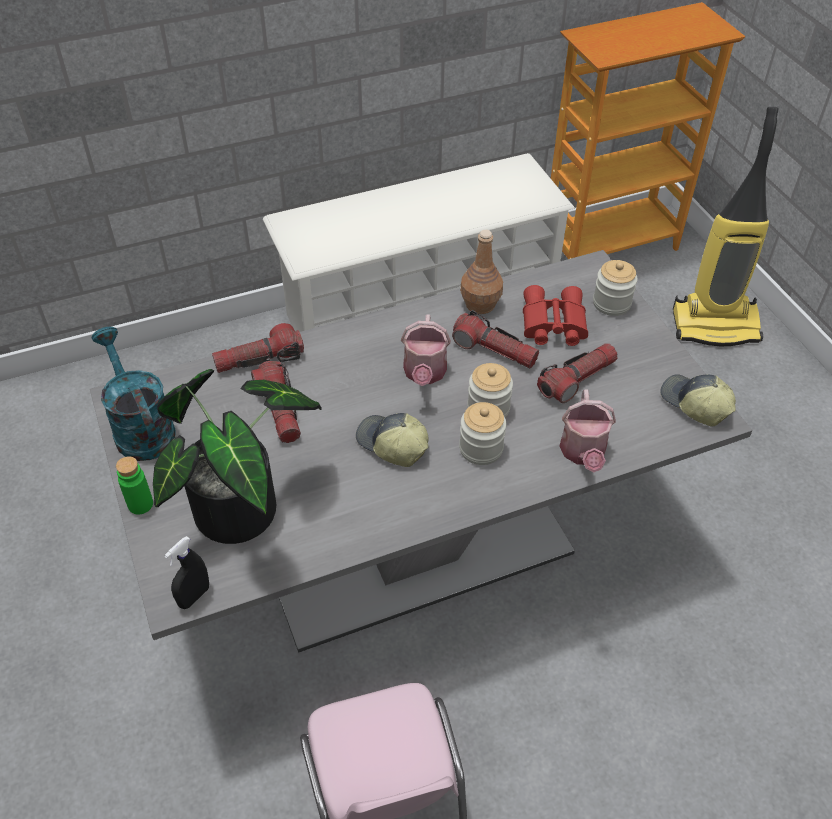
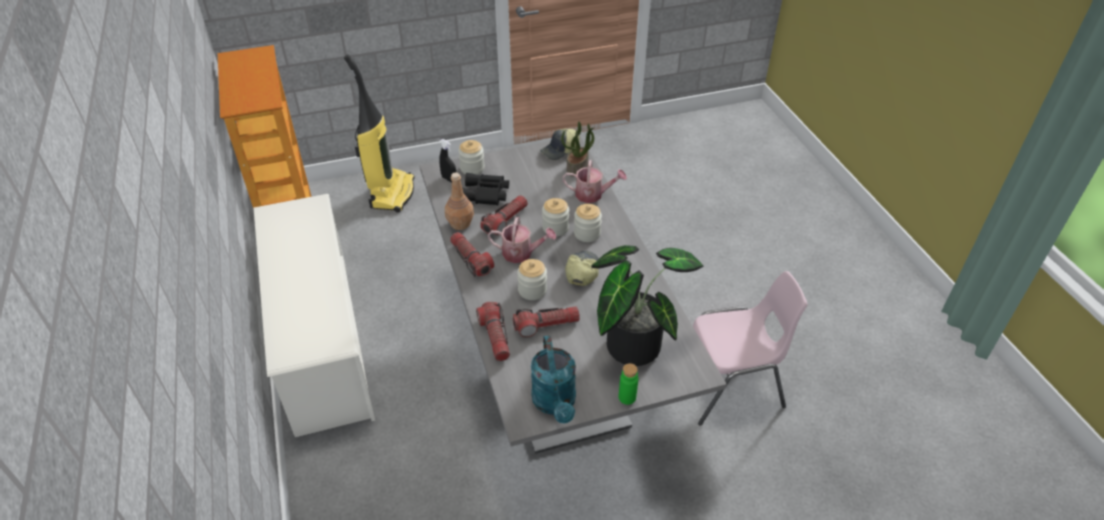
camera: 85 degrees left, 5 degrees down
(140, 427) = (555, 404): turquoise watering can -> turquoise watering can turned 75 degrees counterclockwise
(194, 596) = (698, 364): black spray bottle -> black spray bottle (449, 179)
(348, 391) = (532, 290): none -> jar
(391, 445) = (581, 271): cap -> cap turned 150 degrees clockwise
(552, 324) = (486, 194): red binoculars -> black binoculars
(577, 380) = (536, 190): flashlight -> flashlight (471, 260)
(651, 429) = (577, 168): none -> potted plant

